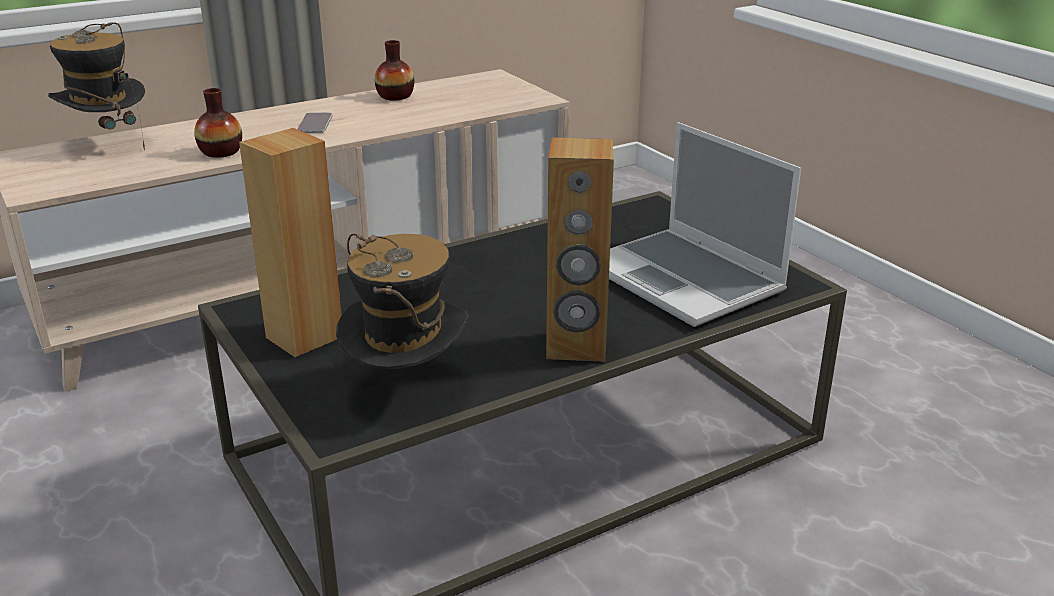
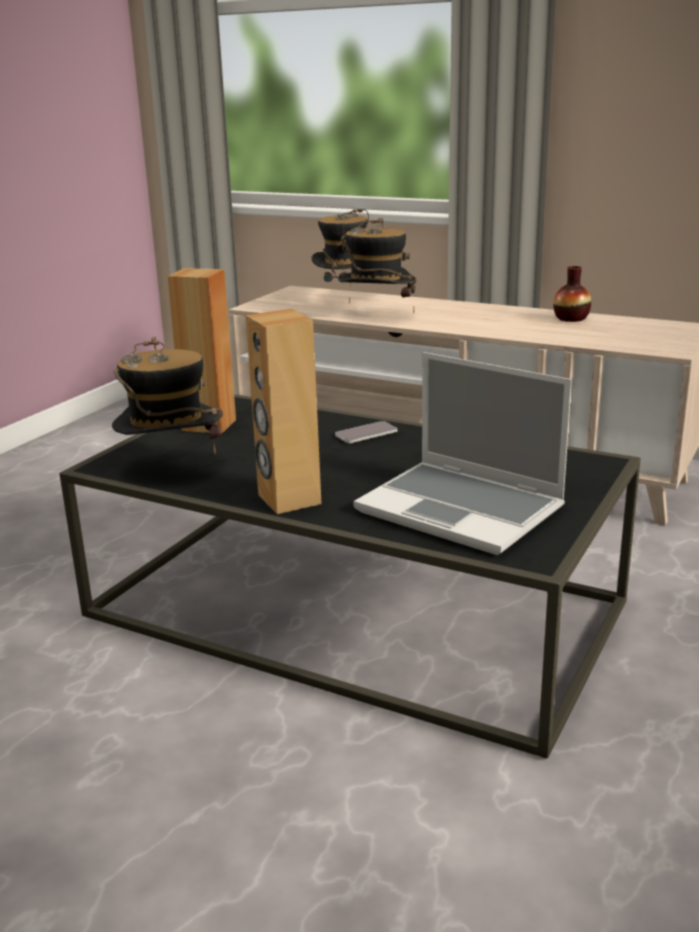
camera: 60 degrees right, 5 degrees down
(221, 152) = (377, 316): vase -> hat
(315, 124) = (469, 318): phone -> phone (366, 434)
(687, 280) = (463, 510): laptop -> laptop turned 75 degrees counterclockwise

